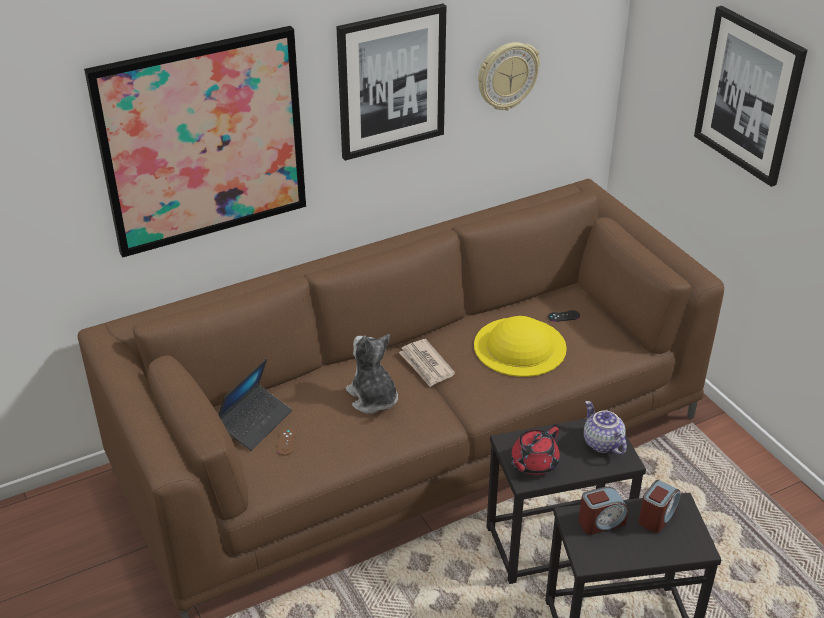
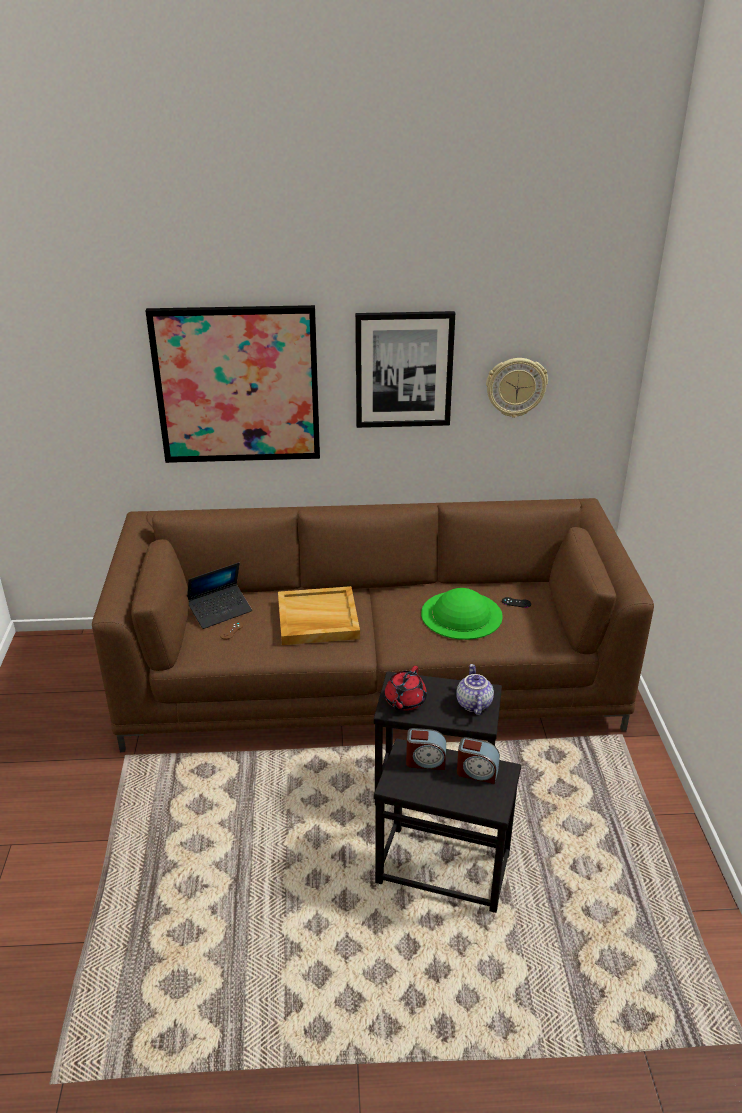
camera: 25 degrees right, 5 degrees down
(373, 398) = (317, 619): plush toy -> beige tray
(426, 365) = (377, 608): newspaper -> none
(519, 346) = (461, 614): yellow hat -> green hat
(533, 463) = (404, 701): red teapot -> red teapot turned 45 degrees counterclockwise
(657, 516) = (477, 772): alarm clock -> alarm clock turned 45 degrees clockwise
(749, 95) = (700, 431): picture -> none

